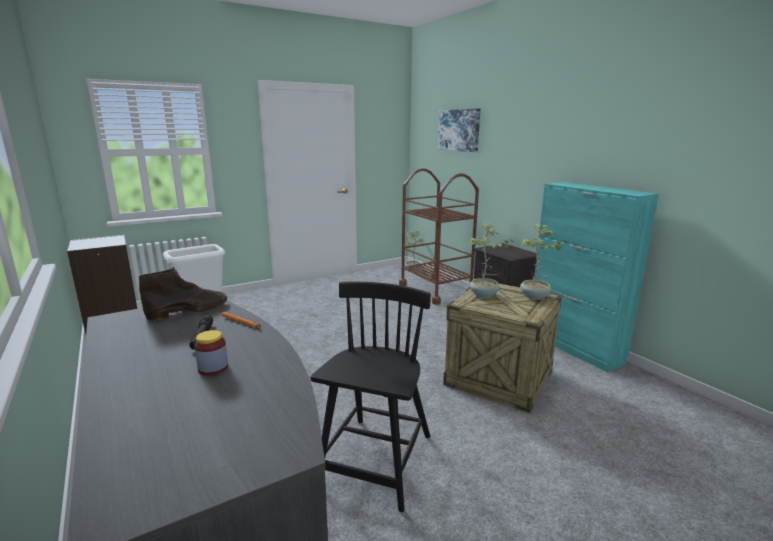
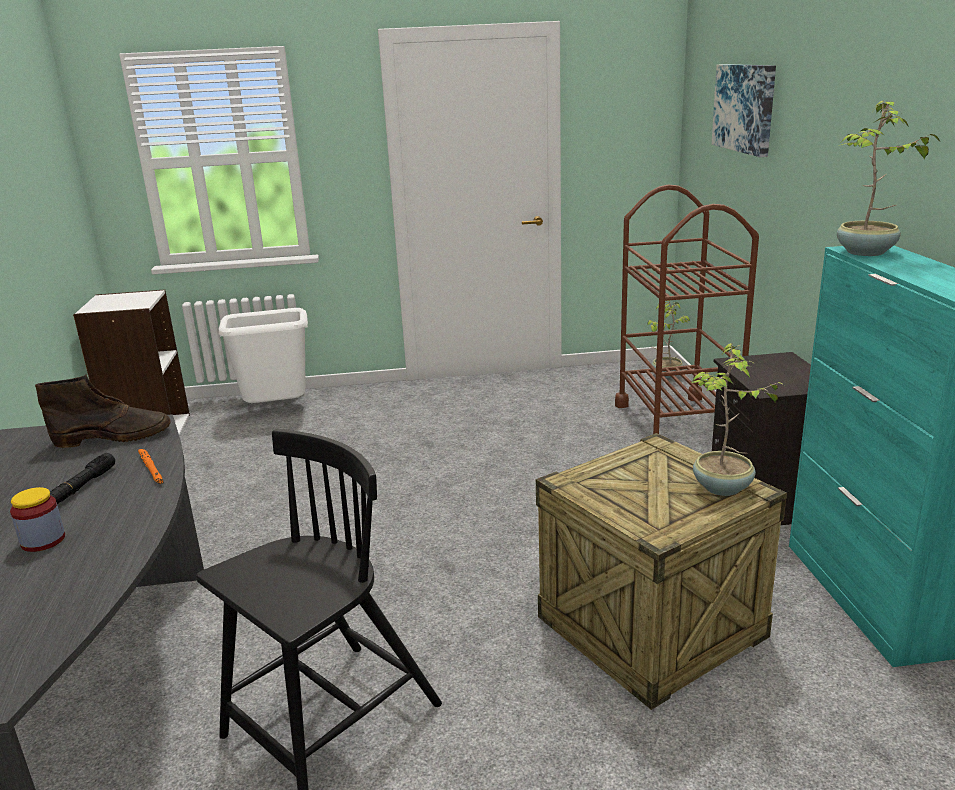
camera: 25 degrees right, 5 degrees up
(484, 295) = (627, 468): potted plant -> potted plant (866, 253)

